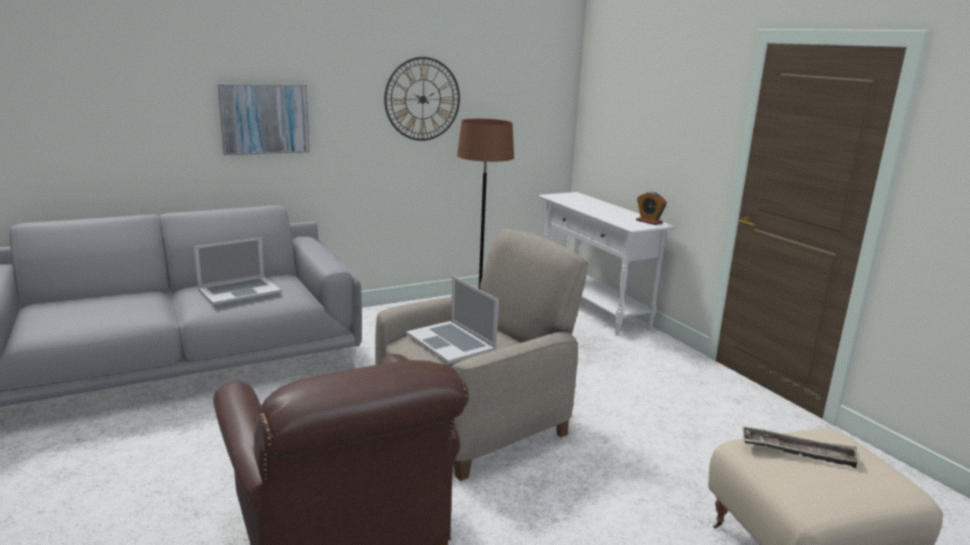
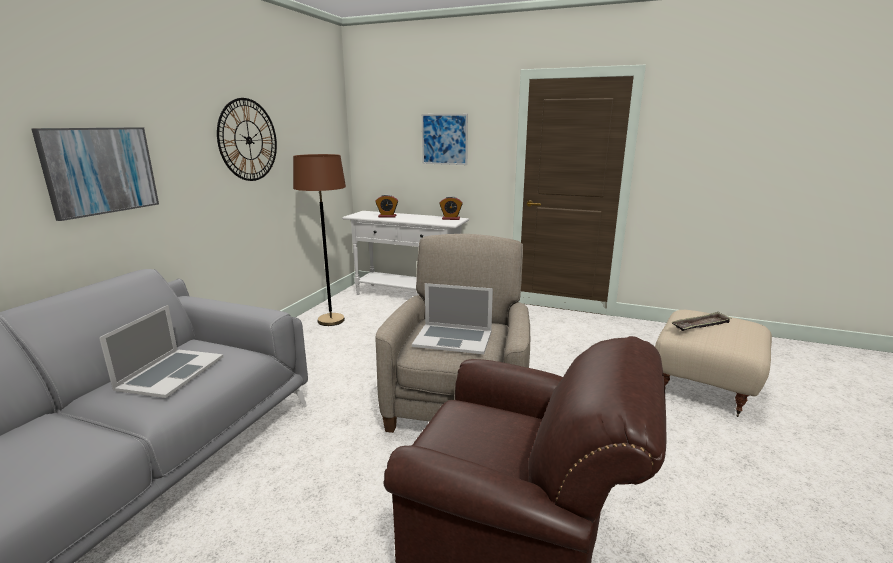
camera: 40 degrees left, 0 degrees up
(584, 203) = (387, 216): none -> alarm clock
(664, 116) = (444, 139): none -> picture

